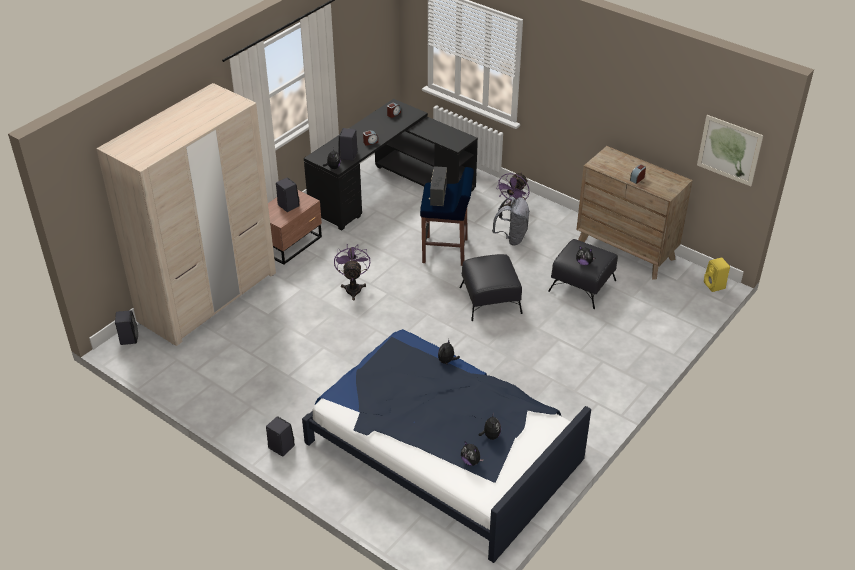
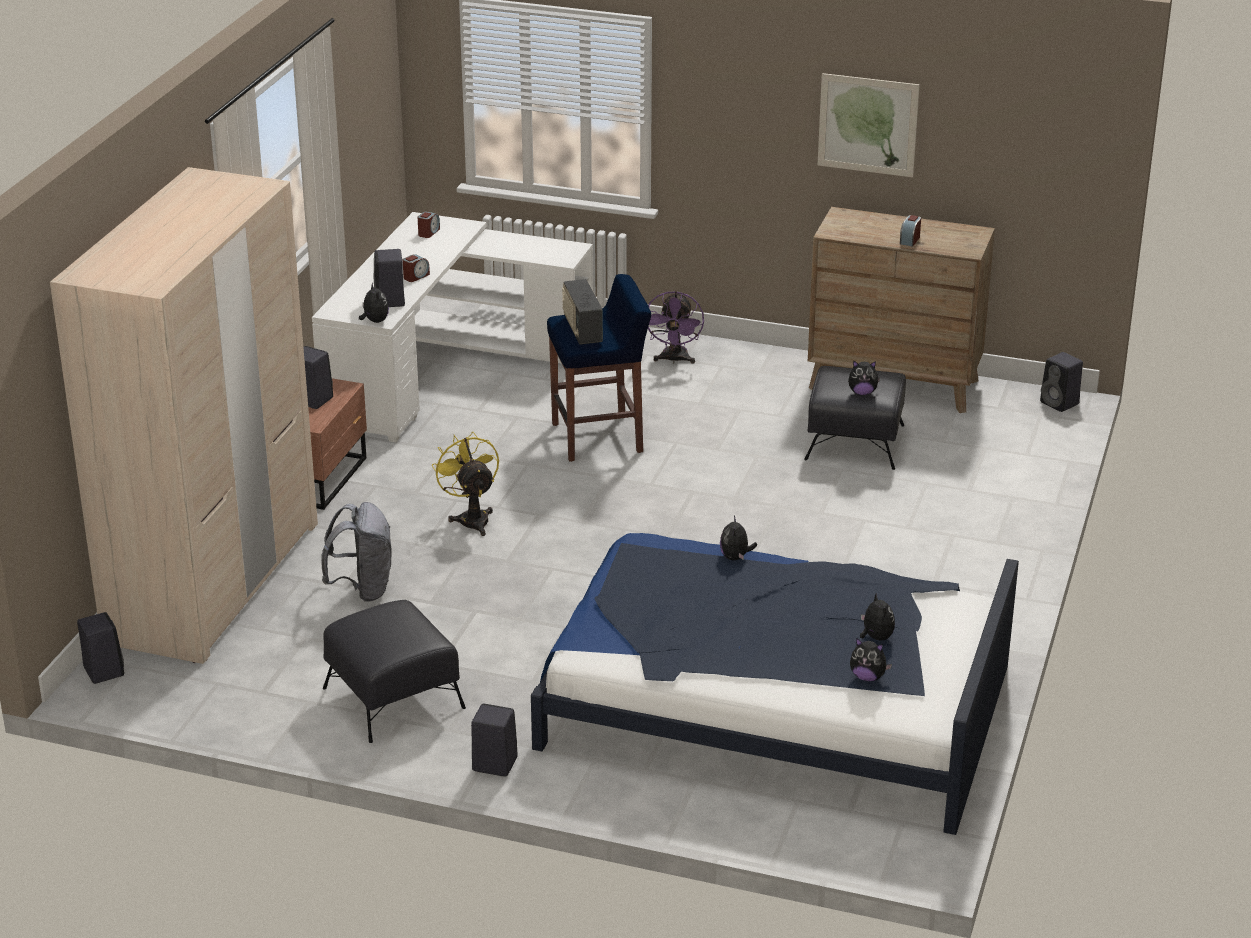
camera: 20 degrees left, 10 degrees down
(353, 287) = (471, 518): purple fan -> yellow fan
(389, 189) = (442, 370): black desk -> white desk
(490, 300) = (718, 491): black ottoman -> black ottoman (393, 698)
(511, 238) = (697, 400): grey backpack -> grey backpack (362, 589)
(715, 286) = (1060, 403): yellow speaker -> black speaker
(729, 150) = (1052, 160): picture -> picture (868, 125)

